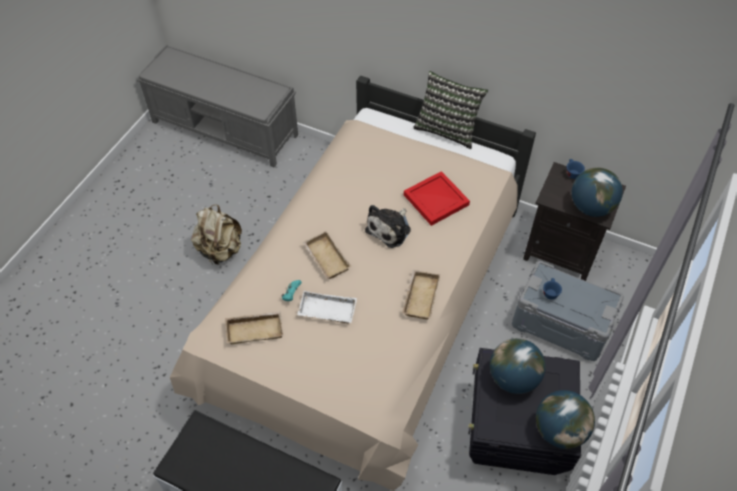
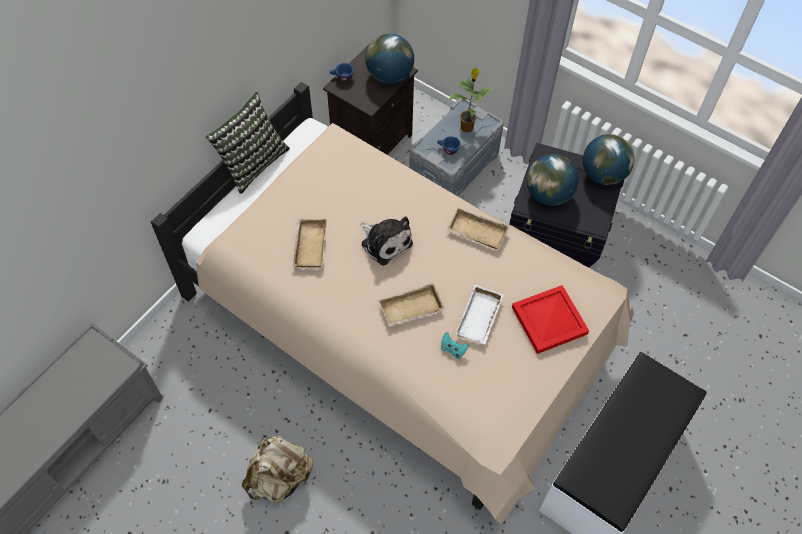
camera: 80 degrees left, 5 degrees up
(255, 329) = (491, 391): beige tray -> beige tray (309, 245)
(436, 199) = (354, 193): red tray -> red tray (548, 320)
(586, 304) = (467, 127): none -> potted plant

